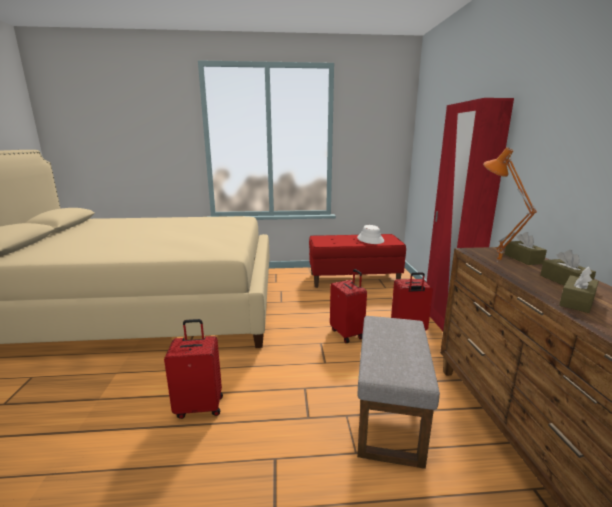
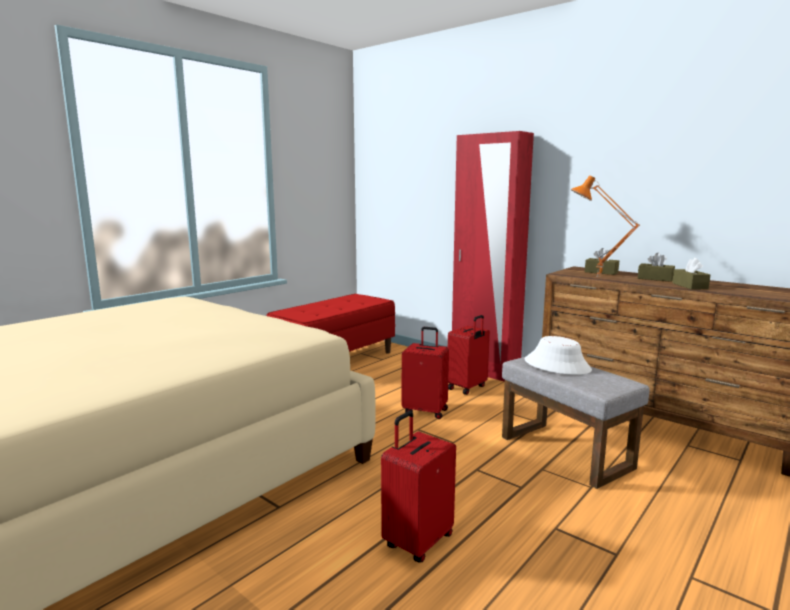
camera: 45 degrees left, 5 degrees down
(370, 239) = (348, 302): white hat -> white hat (557, 365)

